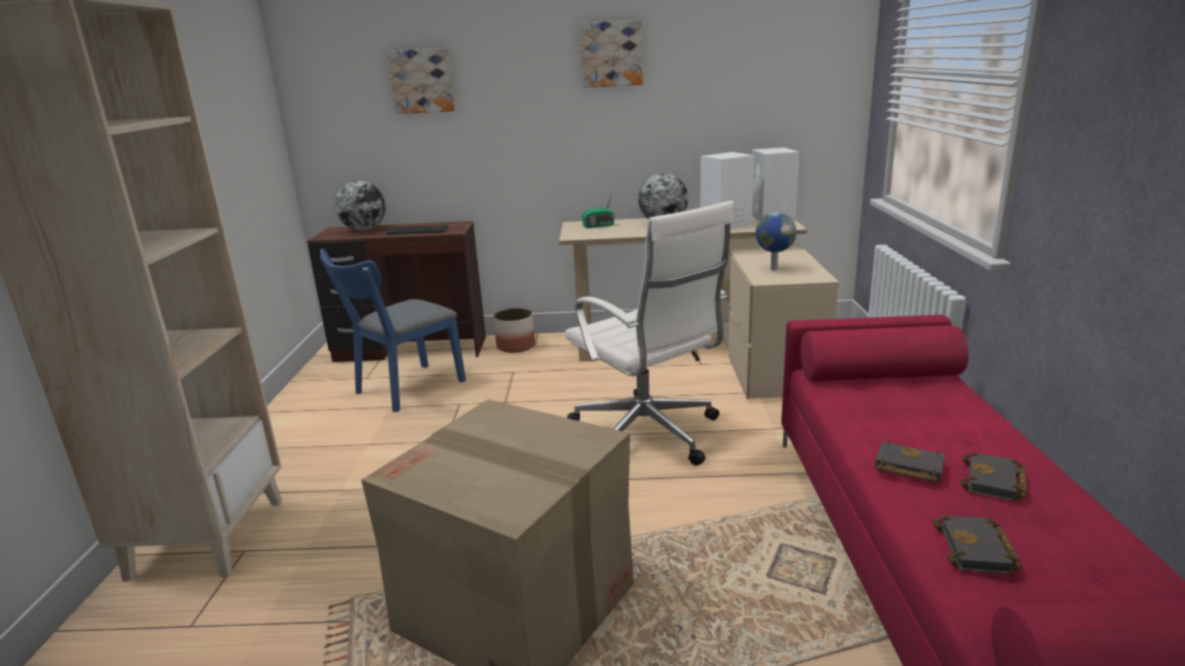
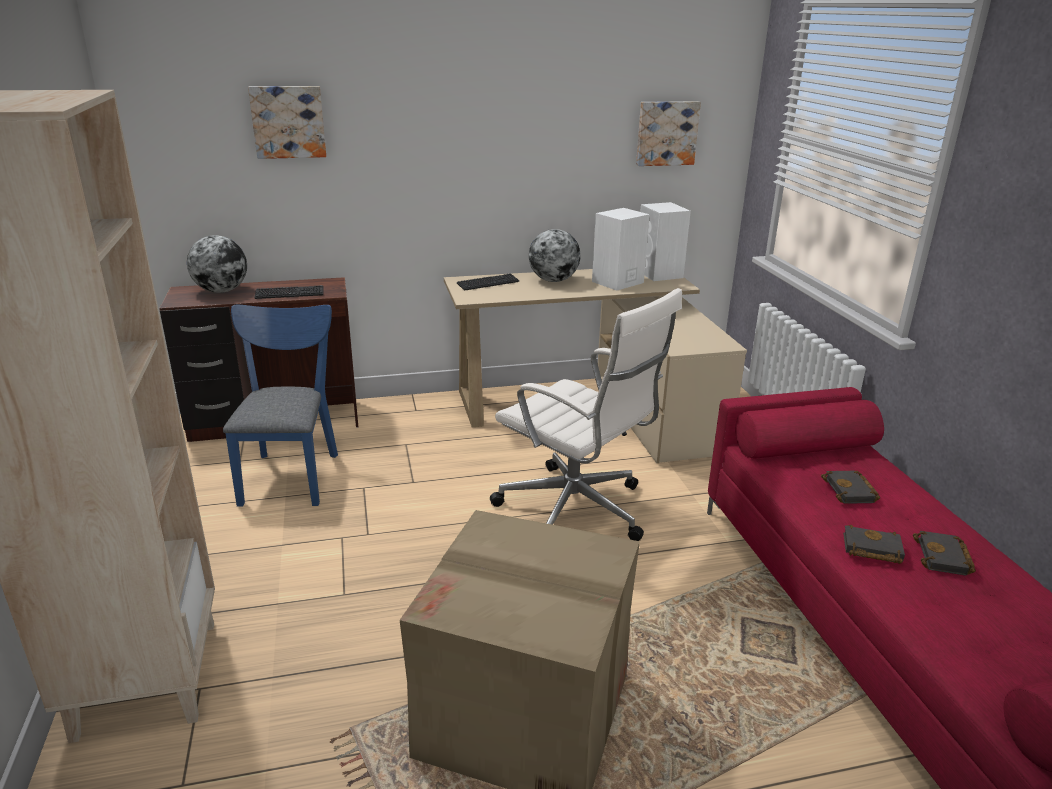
camera: 15 degrees left, 5 degrees up
(403, 390) = (291, 474): blue chair -> blue chair turned 150 degrees clockwise
(516, 346) = (395, 411): planter -> none
(599, 225) = (488, 283): radio -> keyboard
(611, 54) = (501, 100): picture -> picture (666, 133)
(773, 269) = (679, 334): globe -> none
(978, 551) = (957, 627): black book -> black book (851, 491)

